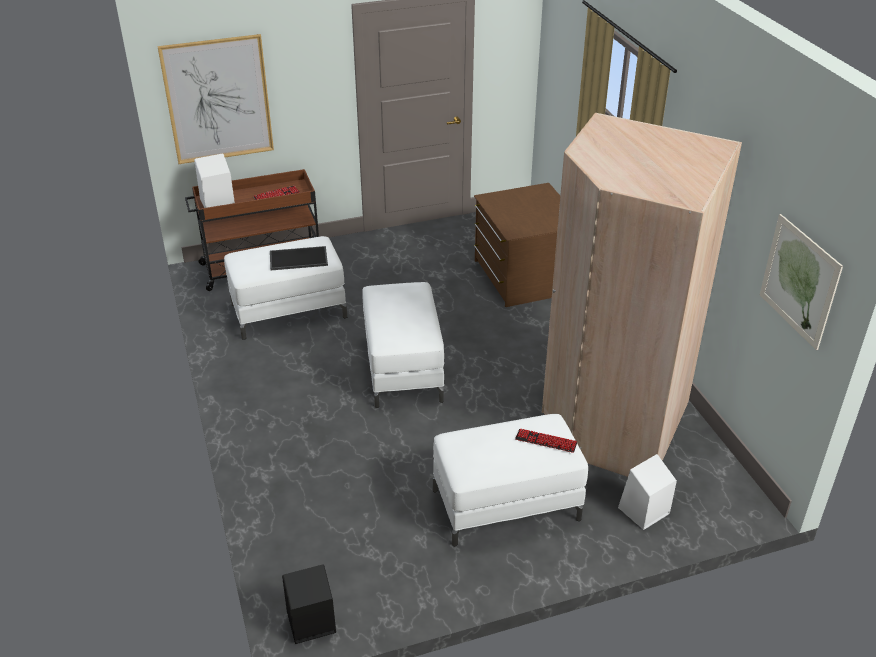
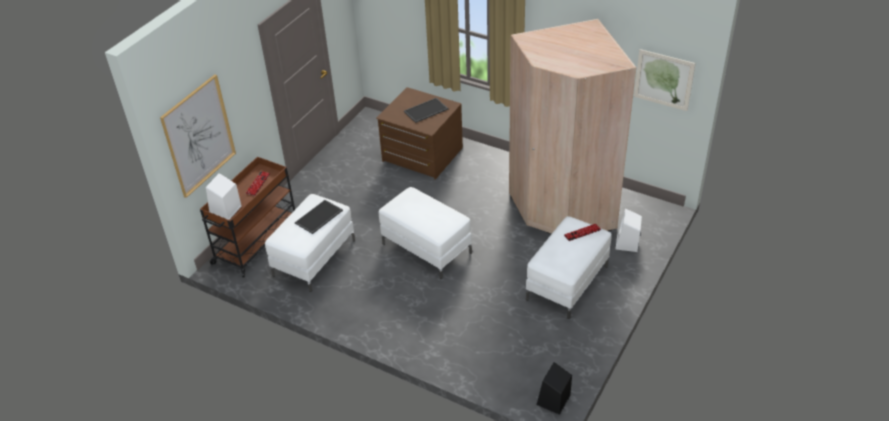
camera: 40 degrees left, 5 degrees up
(535, 214) = (426, 111): none -> tray

